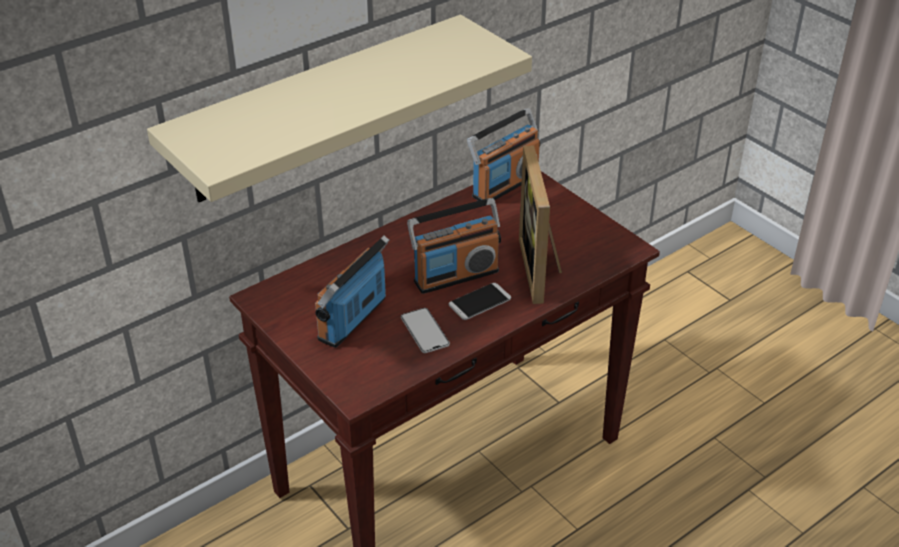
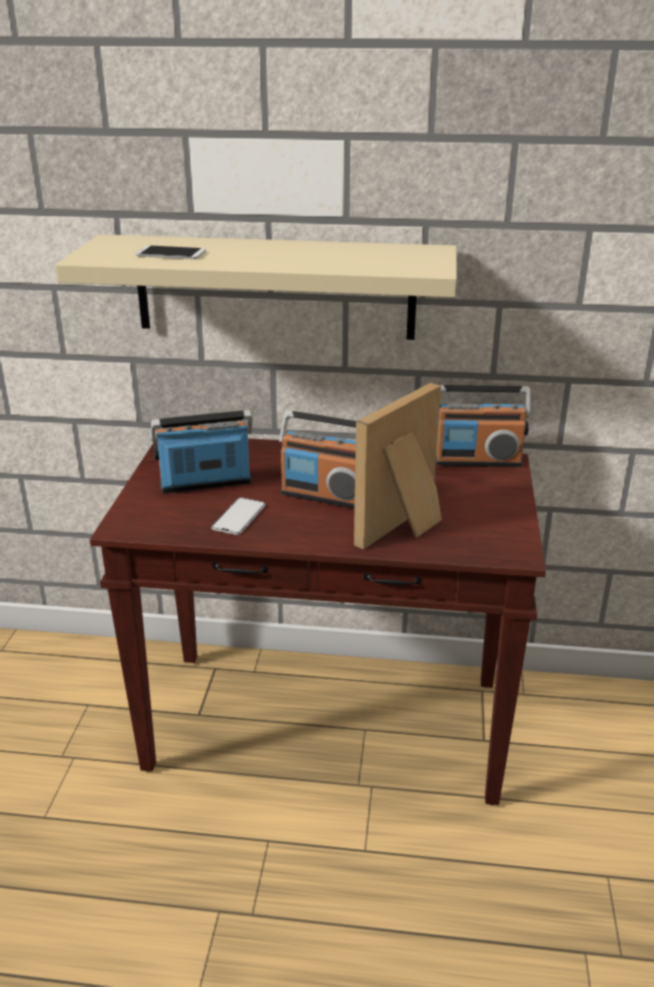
camera: 45 degrees right, 10 degrees down
(479, 302) = (313, 521): phone -> phone (171, 254)

